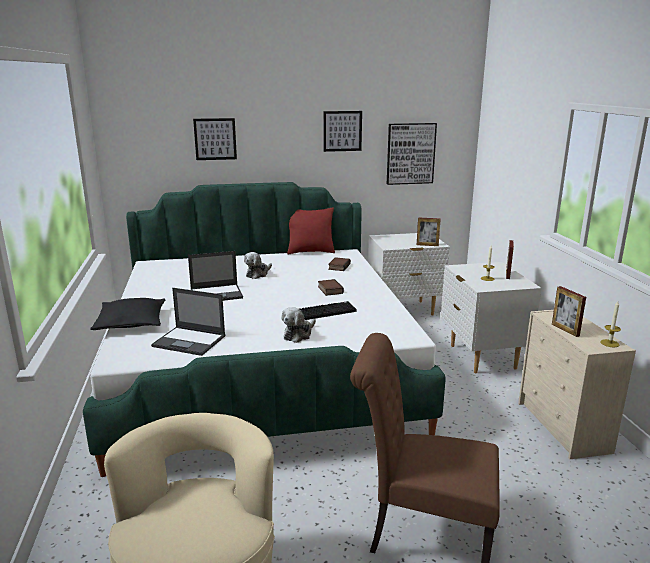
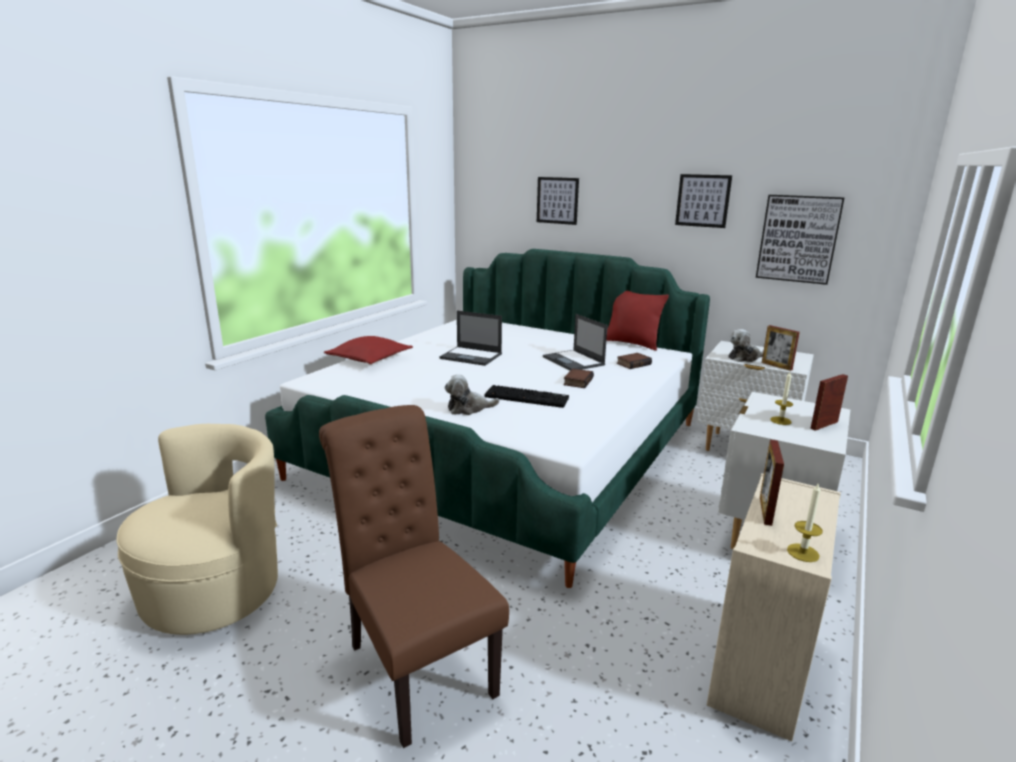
camera: 40 degrees right, 0 degrees up
(131, 323) = (369, 359): black pillow -> red pillow
(190, 341) = (379, 385): laptop -> laptop (574, 361)
(258, 274) = (539, 350): plush toy -> plush toy (745, 358)

